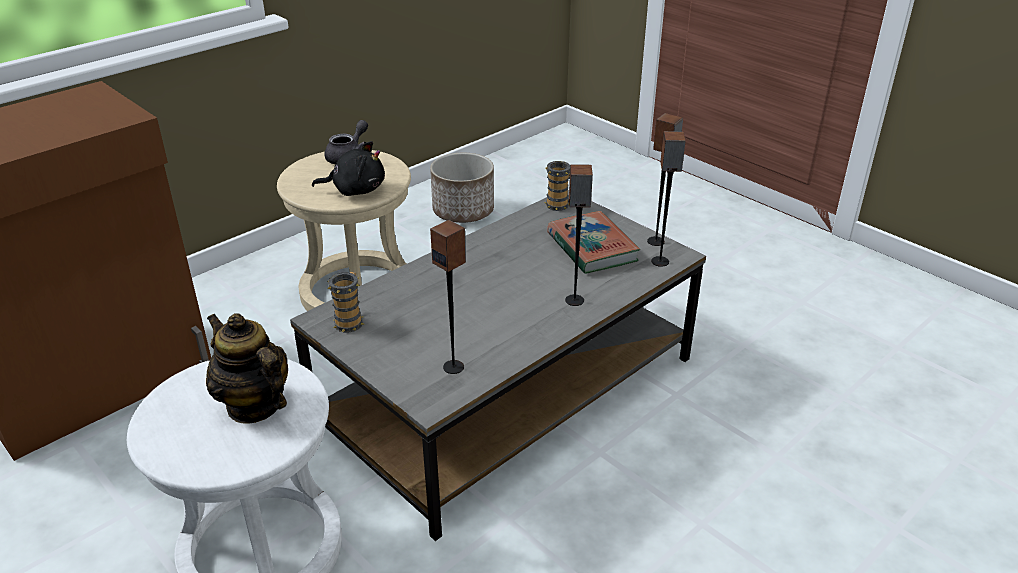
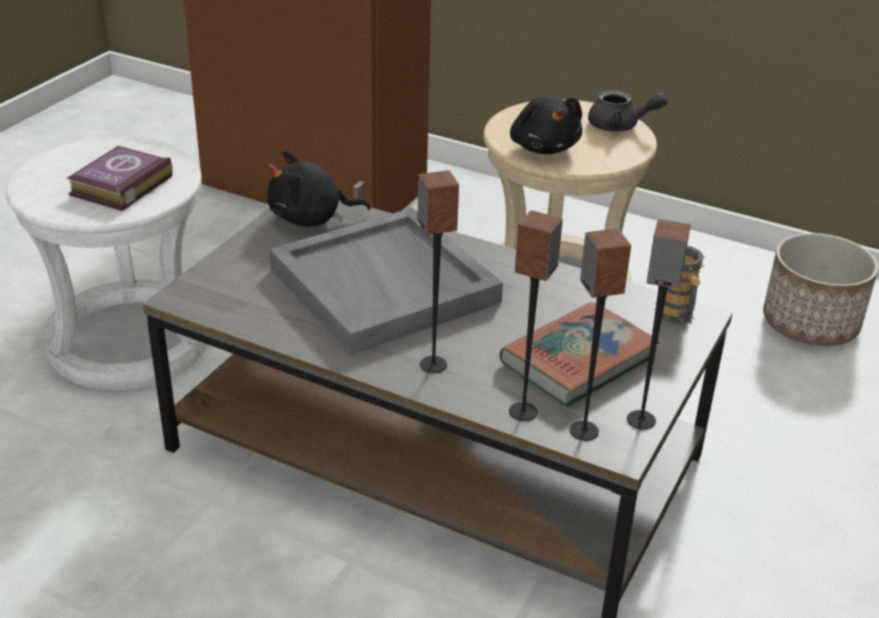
camera: 70 degrees right, 0 degrees up
(254, 405) = (118, 186): teapot -> book
(350, 320) = (311, 218): mug -> black plush toy
(454, 367) = (253, 299): speaker -> speaker (523, 412)
(470, 302) = (386, 286): none -> grey tray

